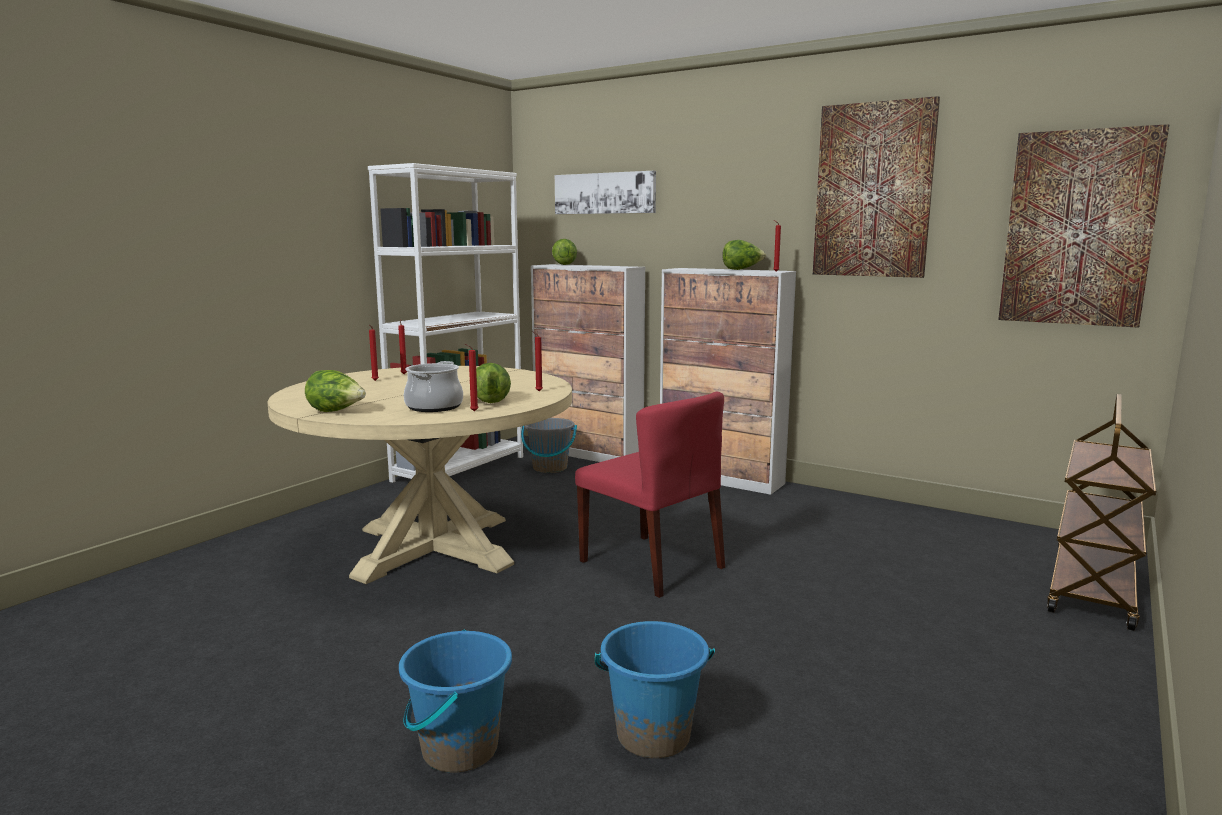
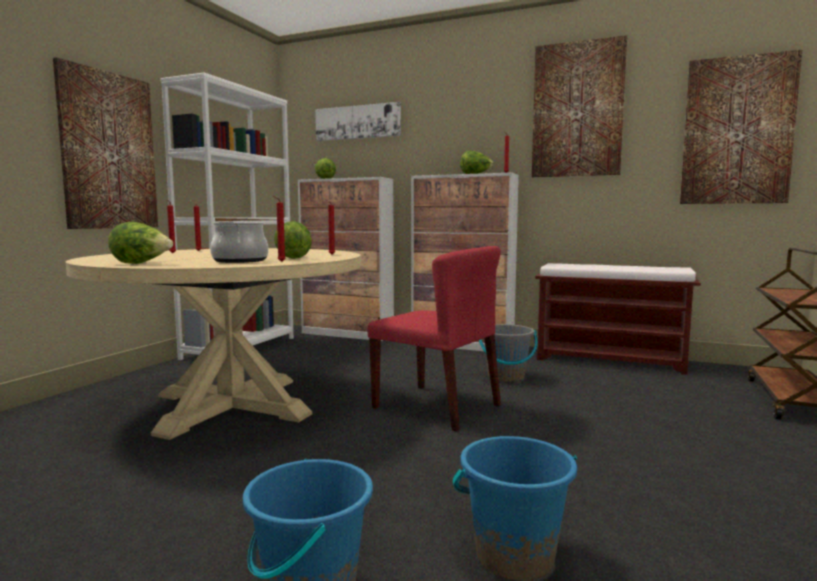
camera: 10 degrees left, 5 degrees down
(312, 258) = (108, 151): none -> picture
(549, 468) = (319, 344): grey bucket -> grey bucket (506, 377)
(898, 512) = (611, 360): none -> brown bench

